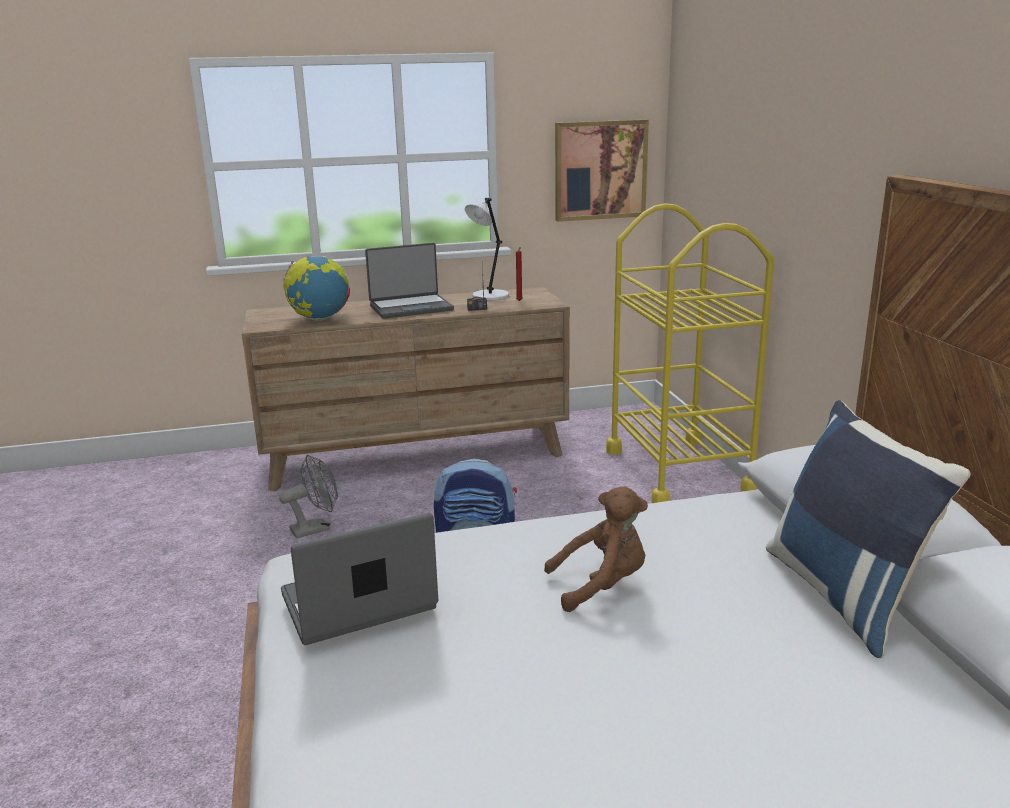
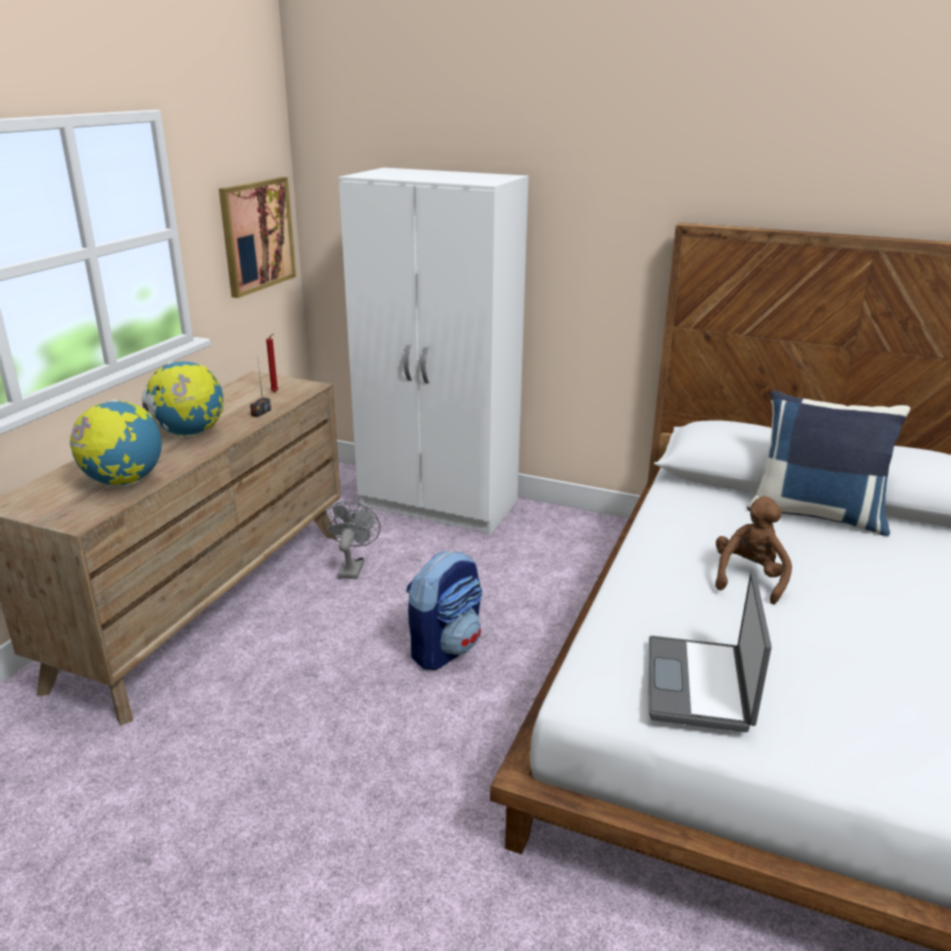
camera: 55 degrees left, 5 degrees up
(316, 528) = (262, 720): grey fan -> grey fan (352, 567)
(411, 308) = (189, 434): laptop -> globe
(489, 296) = (232, 397): white table lamp -> none
(678, 471) = (439, 504): yellow cart -> white wardrobe

